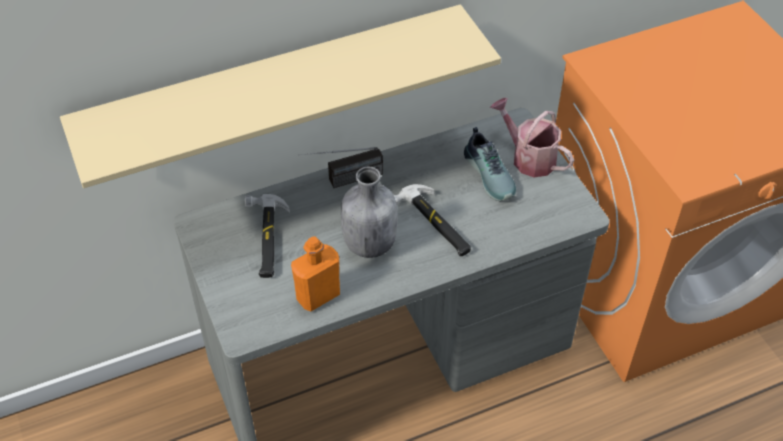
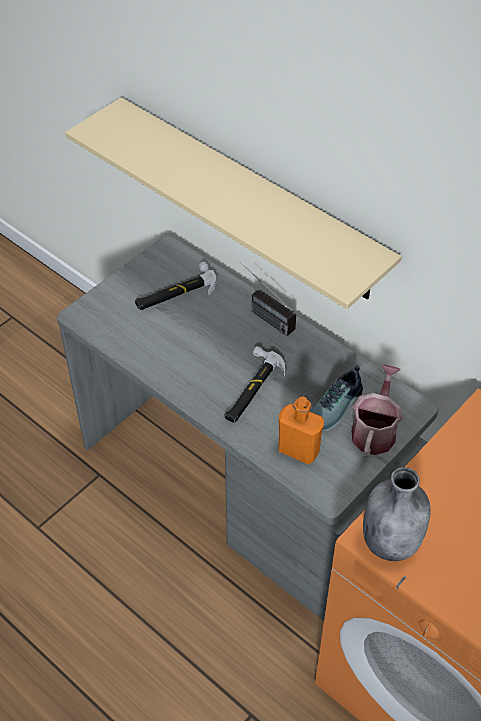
camera: 65 degrees right, 0 degrees up
(318, 296) = (136, 344): orange bottle -> orange bottle (298, 450)
(369, 243) = (206, 355): grey bottle -> grey bottle (391, 541)

